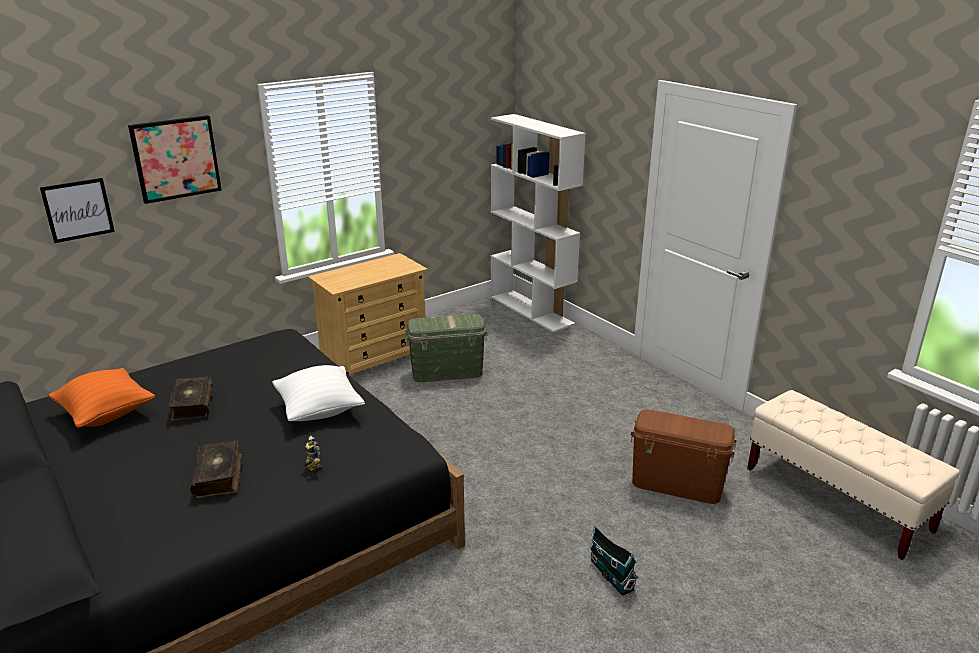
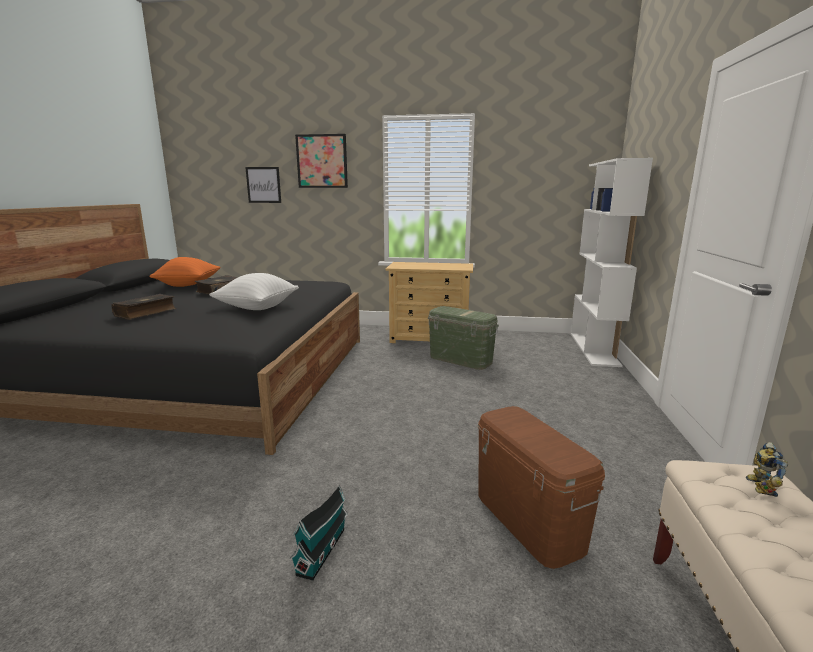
camera: 45 degrees right, 10 degrees down
(312, 465) = (183, 323): toy robot -> toy robot (758, 487)

